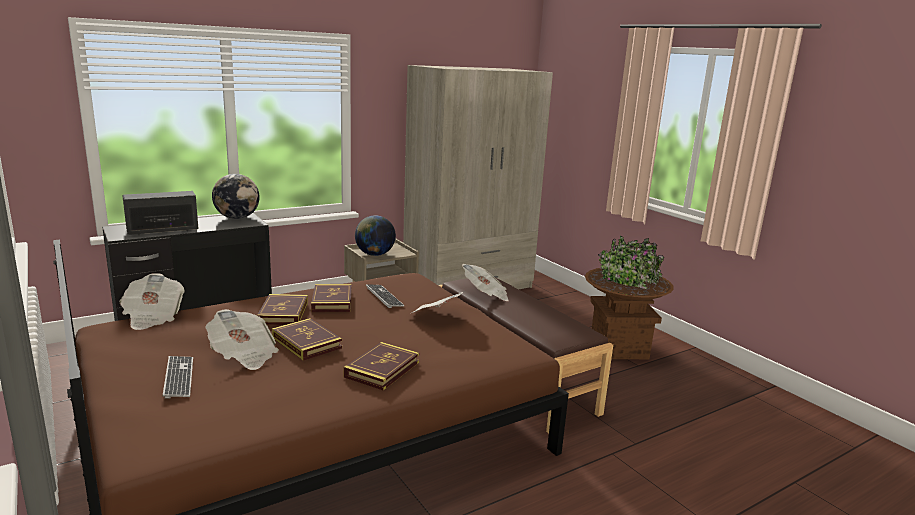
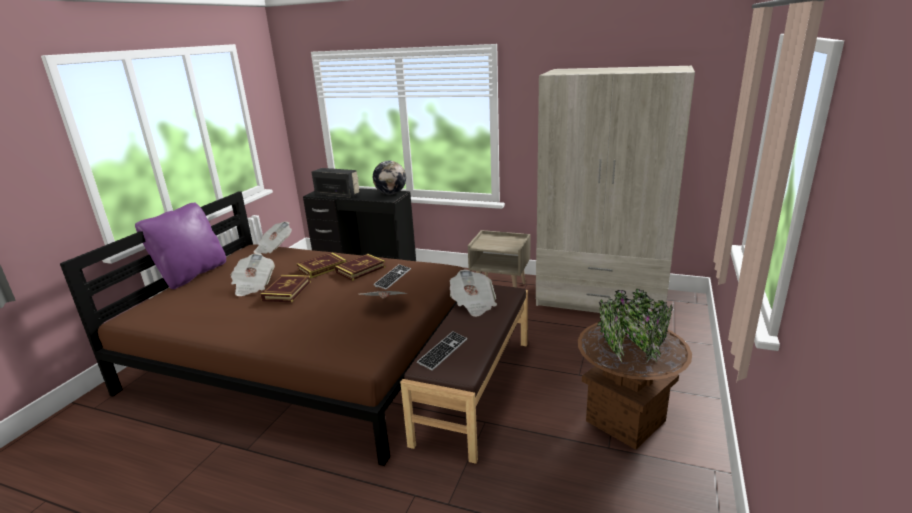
camera: 55 degrees right, 5 degrees up
(95, 382) = (192, 274): none -> purple pillow
(179, 378) = (212, 286): keyboard -> keyboard (443, 351)
(374, 254) = (488, 243): globe -> none
(382, 369) = (275, 325): book -> none

